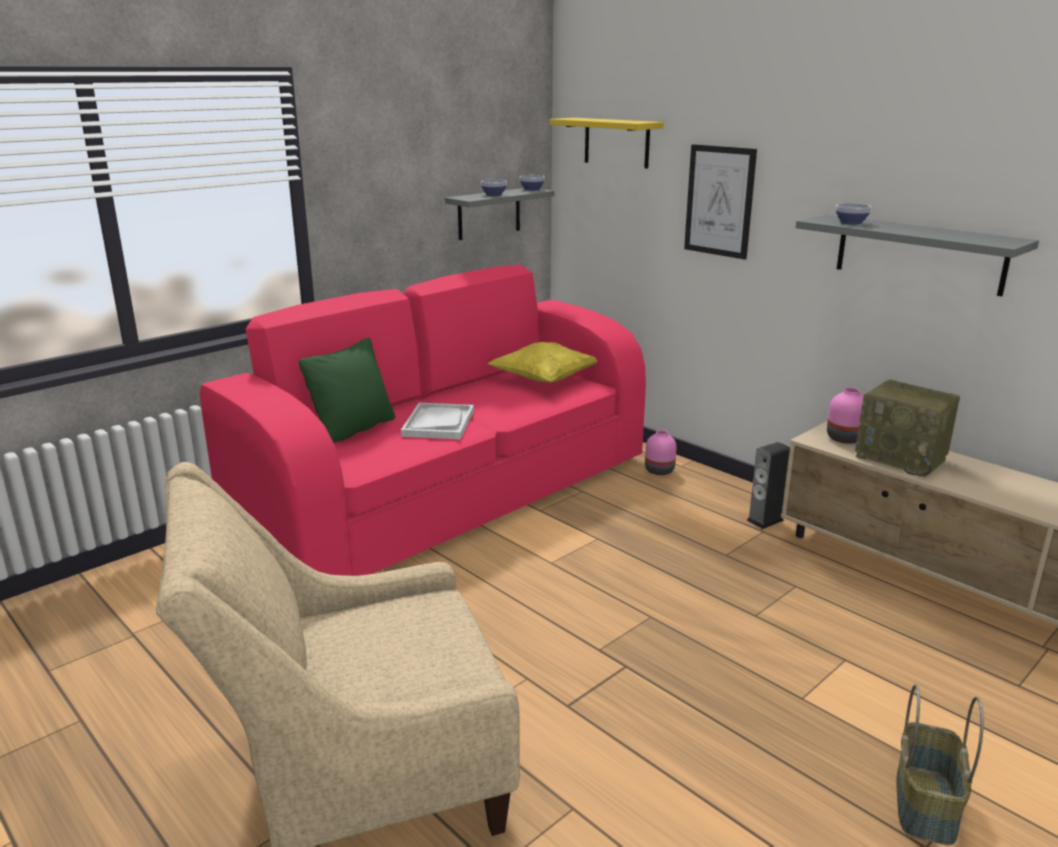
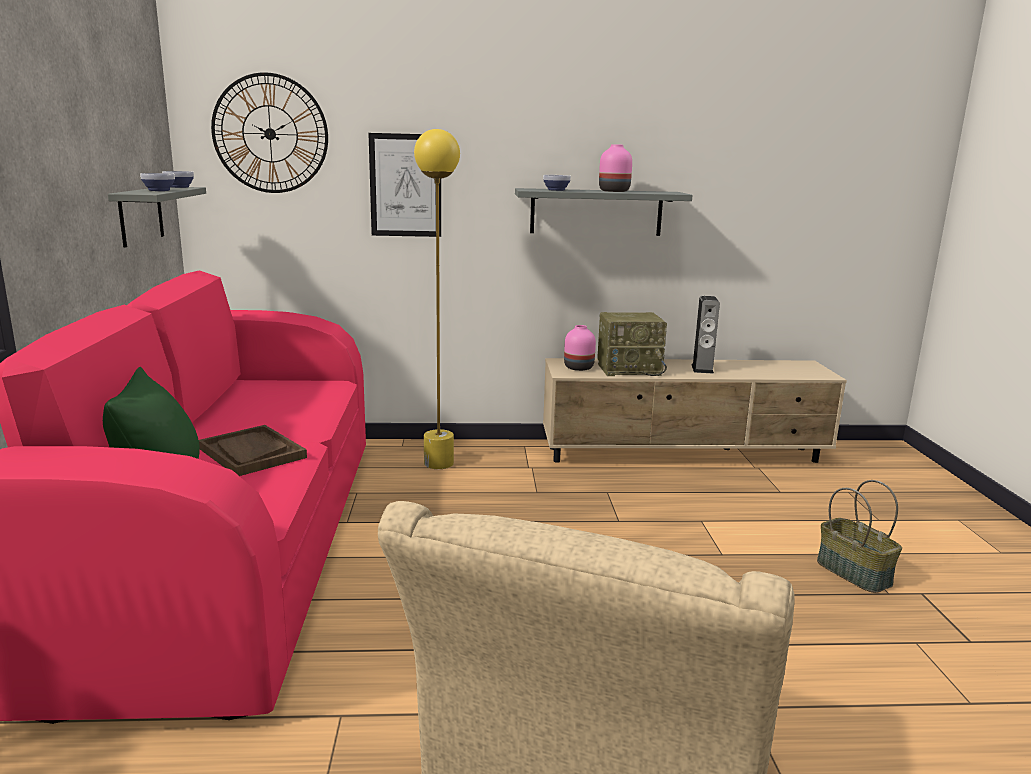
camera: 50 degrees left, 5 degrees down
(438, 423) = (251, 453): white tray -> brown tray
(544, 380) = (277, 390): yellow pillow -> none
(616, 142) = (270, 134): yellow shelf -> wall clock
(659, 471) = (392, 455): pink vase -> pink vase (615, 191)
(685, 493) = (439, 463): none -> yellow floor lamp
(765, 520) = (520, 460): speaker -> speaker (702, 369)

